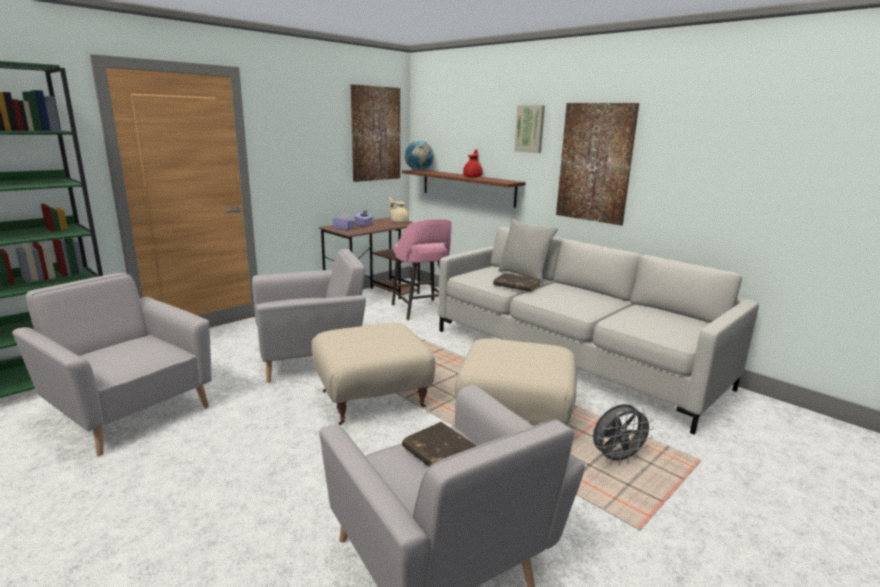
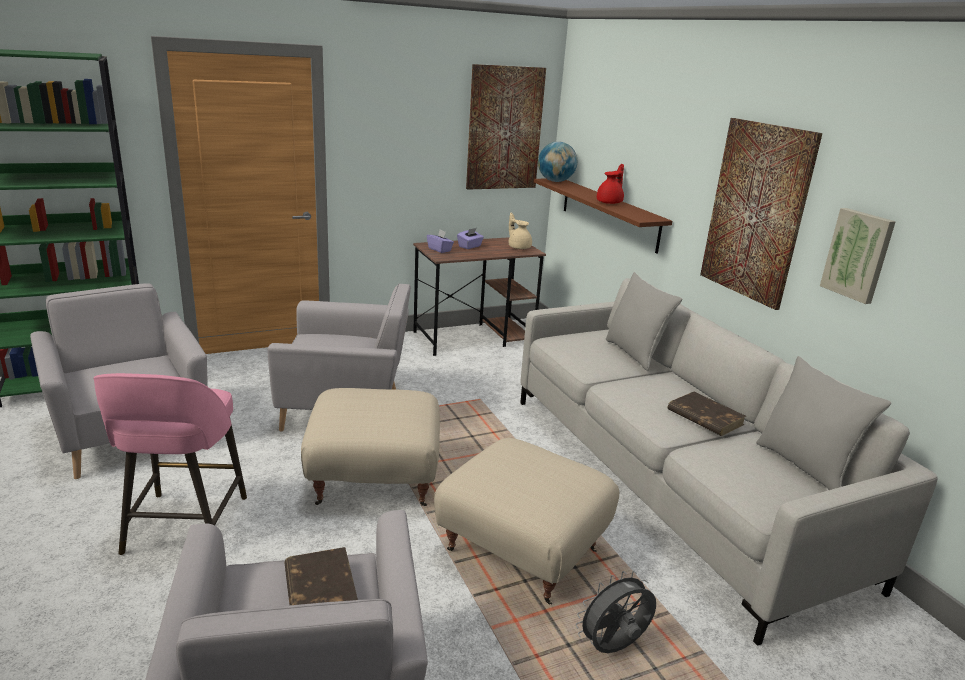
camera: 20 degrees right, 5 degrees up
(421, 310) = (519, 368): pink stool -> pink stool (184, 527)
(516, 285) = (608, 368): brown book -> brown book (704, 417)
(530, 129) = (686, 147): picture -> picture (858, 255)
(617, 459) = (613, 648): grey fan -> grey fan turned 150 degrees clockwise
(679, 315) = (805, 466): none -> grey pillow

